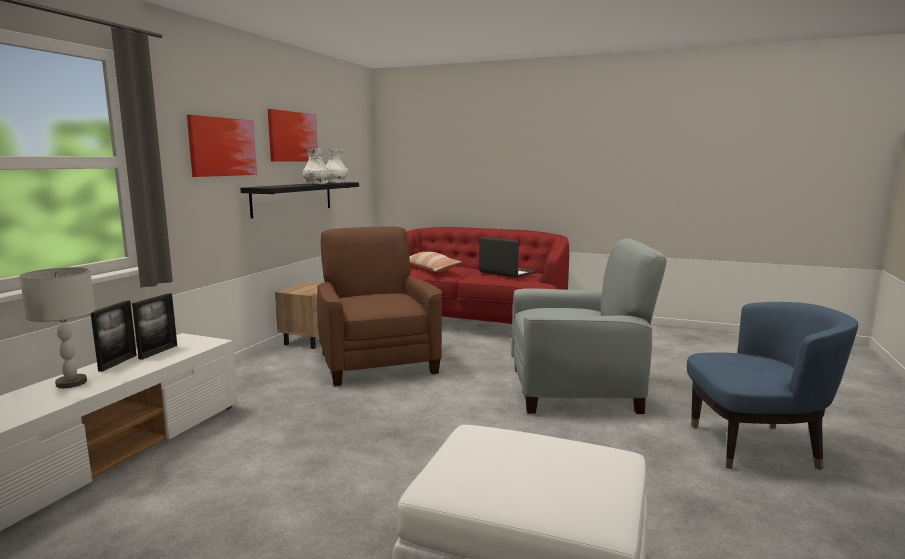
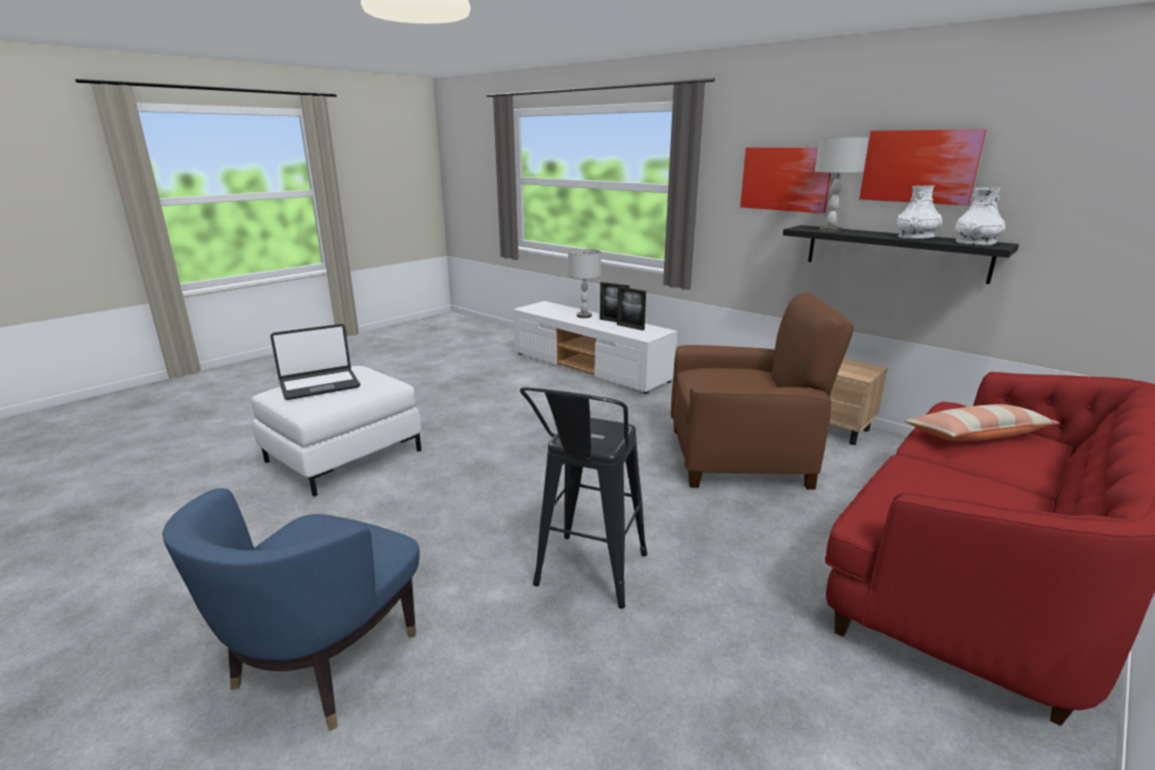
camera: 110 degrees right, 10 degrees up
(281, 186) = (830, 230): none -> grey table lamp
(507, 273) = (946, 496): laptop -> laptop (319, 385)
(576, 390) = (586, 577): grey armchair -> black stool

